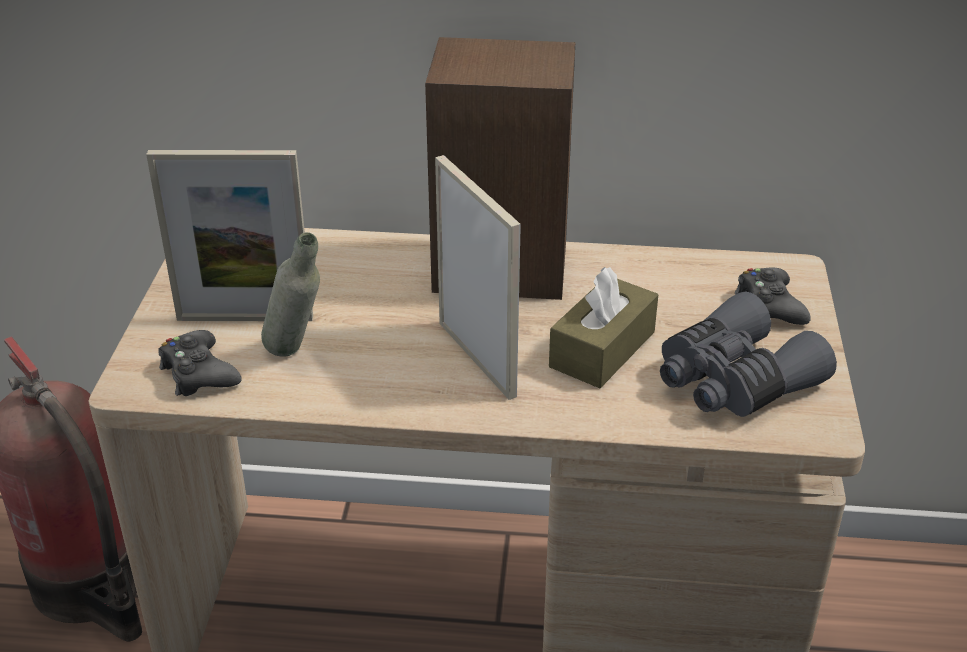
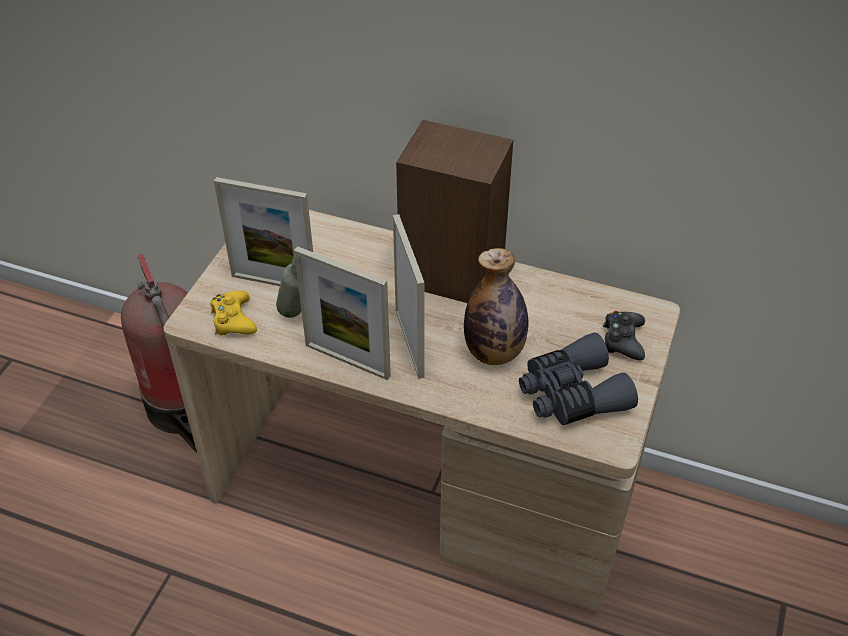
camera: 15 degrees right, 10 degrees up
(198, 373) = (233, 320): black game controller -> yellow game controller
(394, 395) = (347, 360): none -> picture frame
(602, 349) = (494, 352): brown tissue box -> bottle

